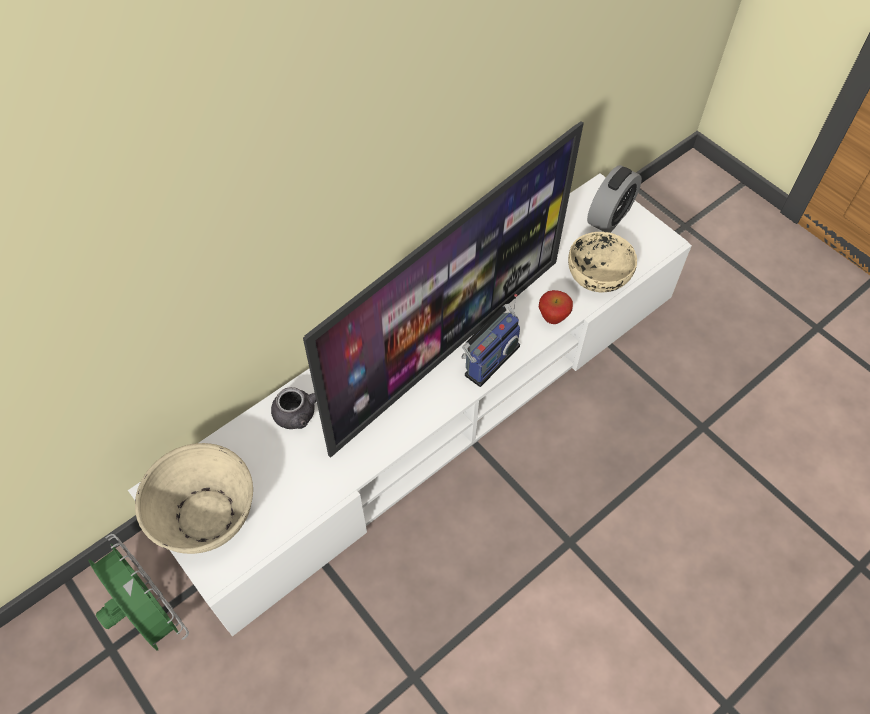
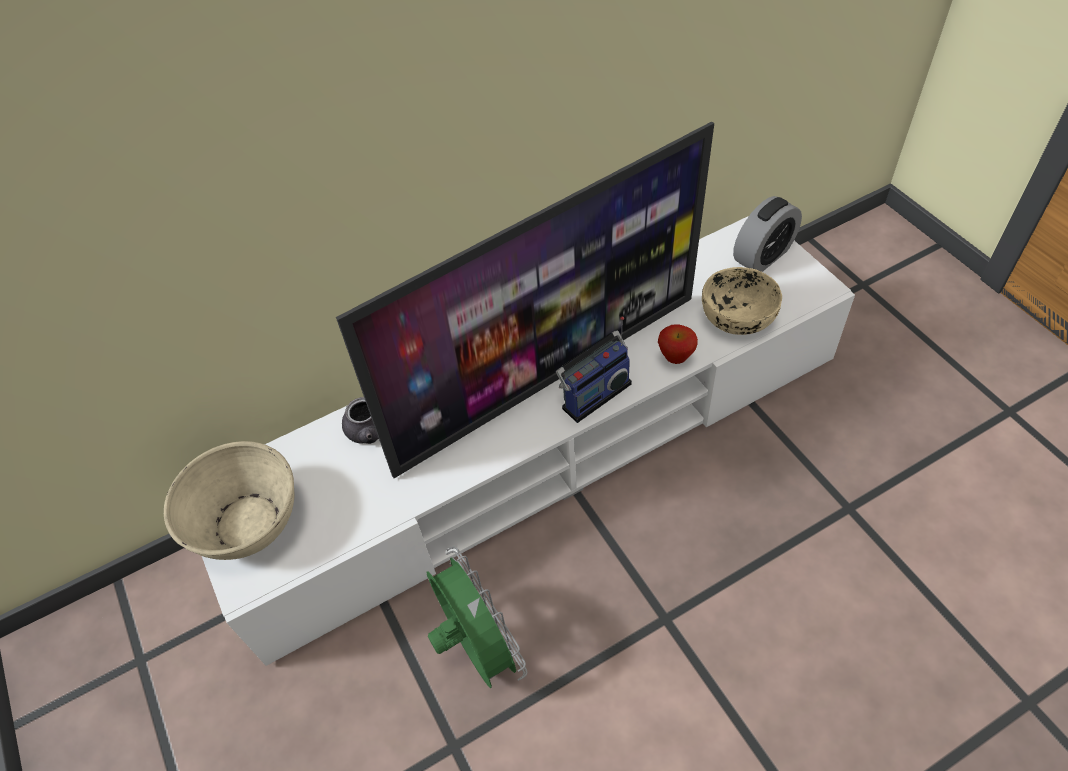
camera: 15 degrees right, 5 degrees down
(151, 614) = (190, 629): green fan -> green fan (477, 647)

